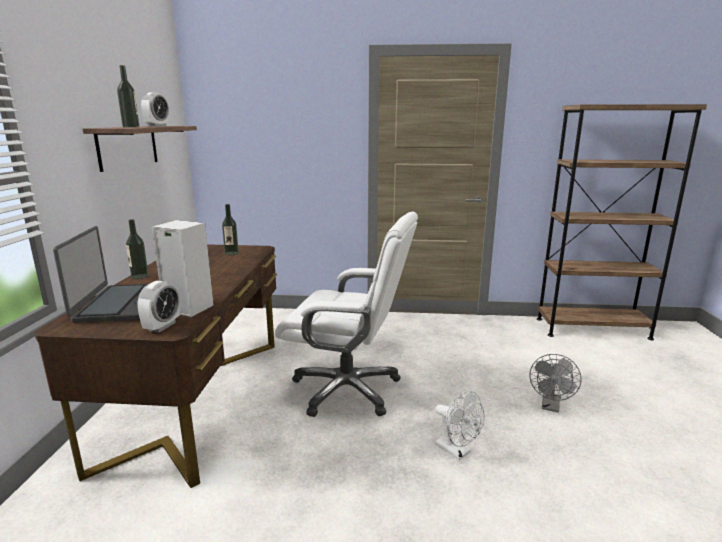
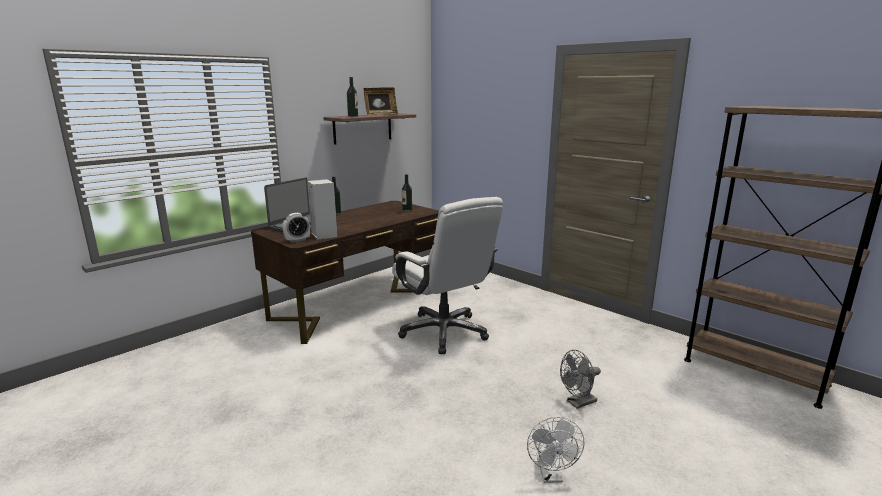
camera: 40 degrees right, 0 degrees up
(157, 126) = (380, 115): alarm clock -> picture frame
(457, 451) = (456, 393): white fan -> white fan (551, 475)

